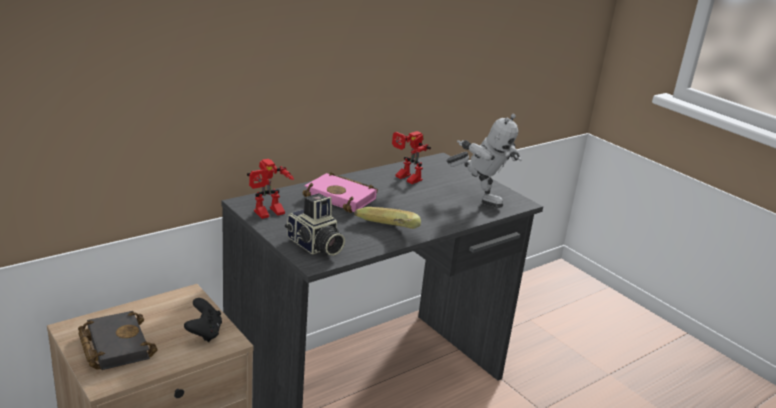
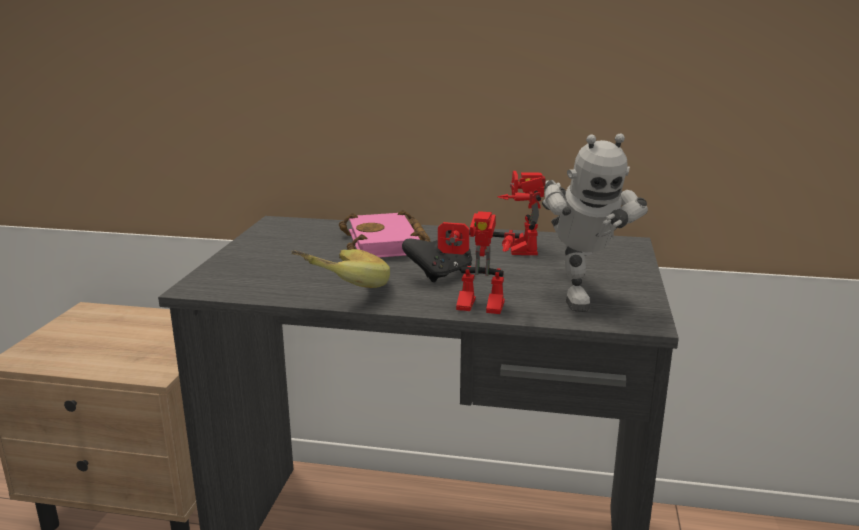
camera: 50 degrees right, 5 degrees down
(114, 345) = (80, 335): black book -> none
(204, 333) = (154, 356): black game controller -> black game controller (441, 274)
(269, 214) = (272, 236): toy robot -> toy robot (475, 308)
(314, 246) = (237, 274): camera -> none

